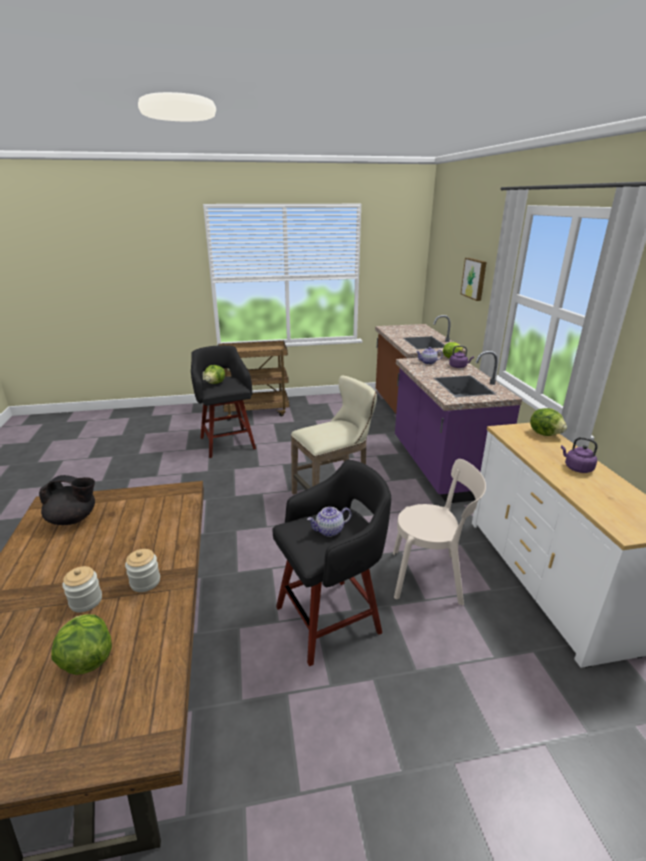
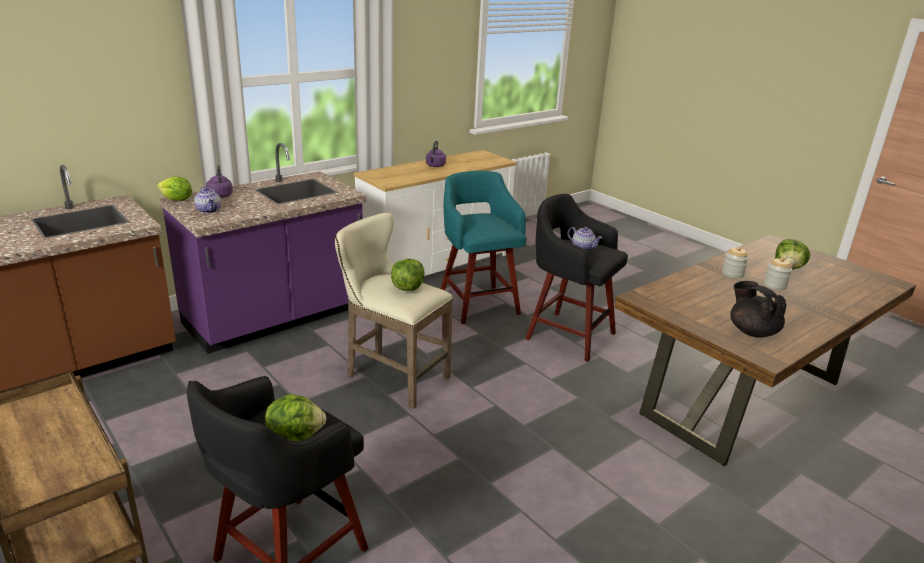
camera: 120 degrees left, 0 degrees up
(430, 577) = (478, 303): beige chair -> turquoise stool
(474, 278) = (94, 86): picture -> none
(545, 433) = (382, 172): lettuce -> lettuce (407, 288)

